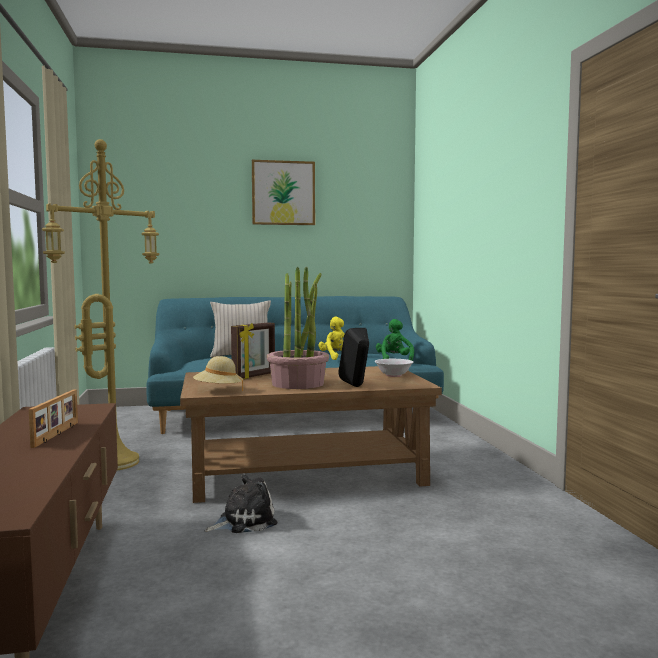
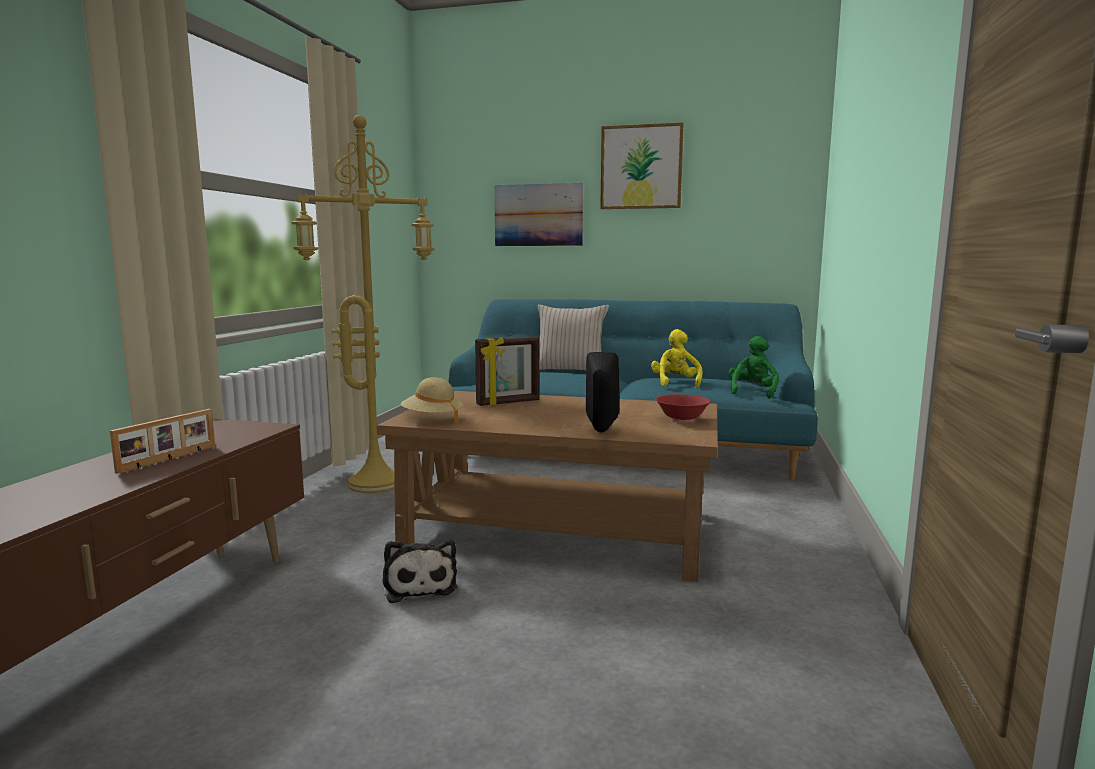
camera: 25 degrees right, 5 degrees up
(198, 227) = (538, 215): none -> picture
(244, 521) = (419, 585): plush toy -> plush toy turned 75 degrees clockwise
(298, 383) = (538, 419): potted plant -> none
(393, 375) = (681, 419): white bowl -> red bowl

